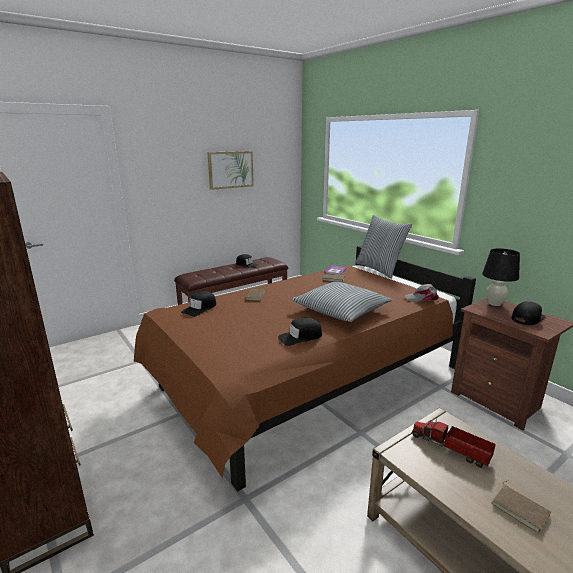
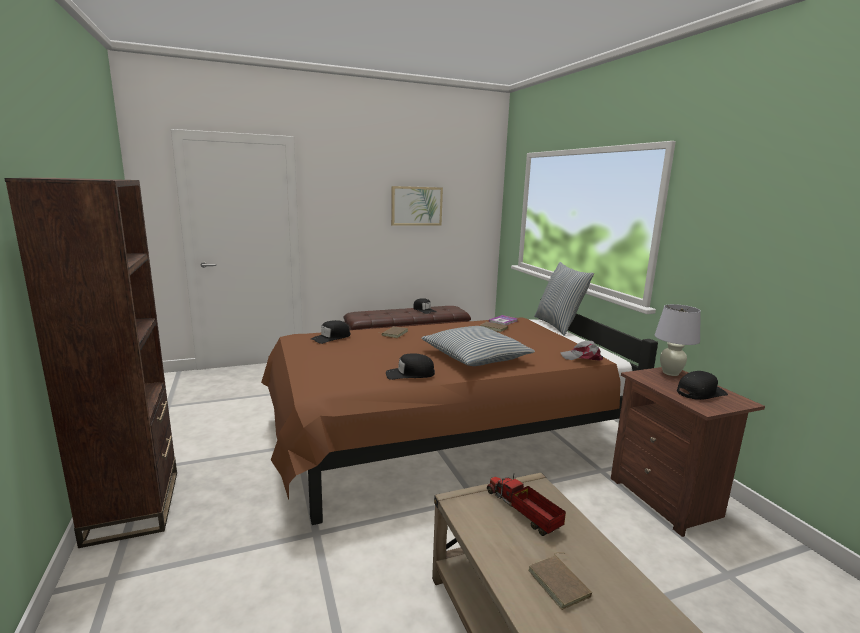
camera: 15 degrees right, 5 degrees down
(494, 303) = (670, 373): black table lamp -> white table lamp

